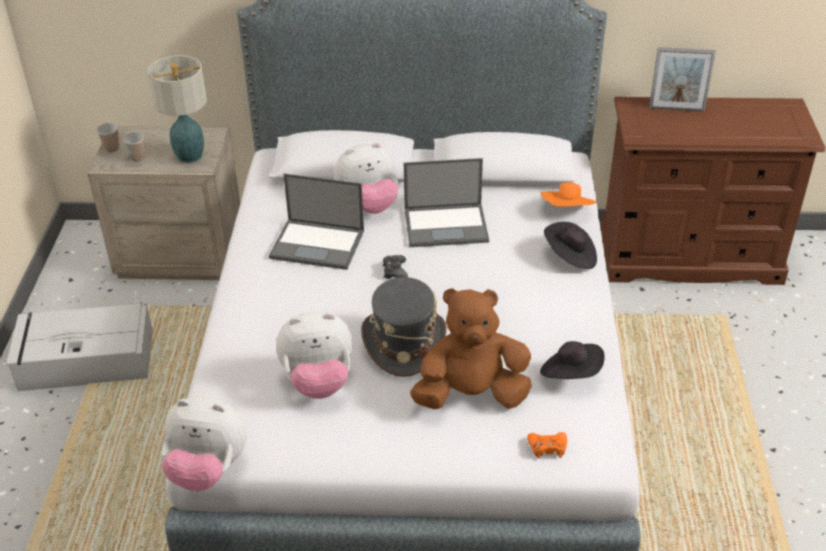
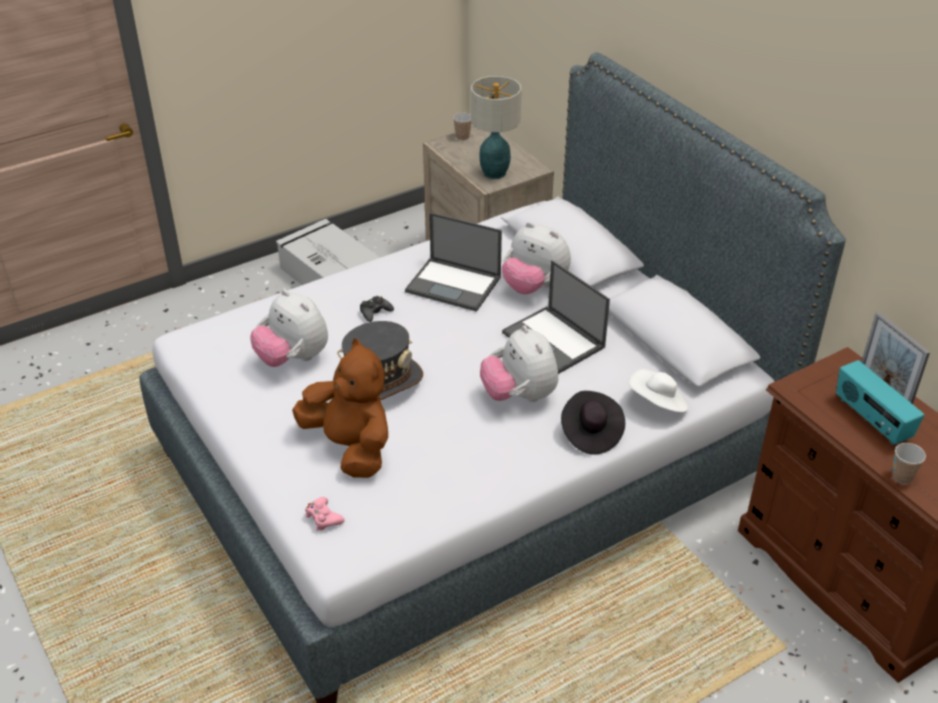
camera: 55 degrees right, 0 degrees up
(138, 158) = (465, 153): cup -> cup (902, 477)
(207, 470) = (168, 351): plush toy -> plush toy (519, 395)
(318, 244) = (454, 284): laptop -> laptop turned 45 degrees counterclockwise
(395, 271) = (461, 339): black game controller -> black game controller (375, 312)
(547, 448) = (323, 518): orange game controller -> pink game controller
(567, 211) = (658, 404): orange hat -> white hat
(571, 374) = (427, 497): black hat -> none
(694, 123) = (871, 420): none -> radio

